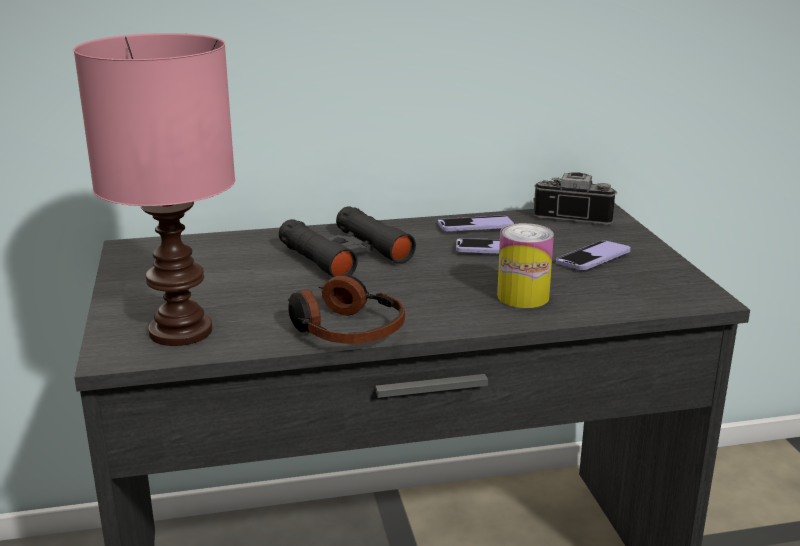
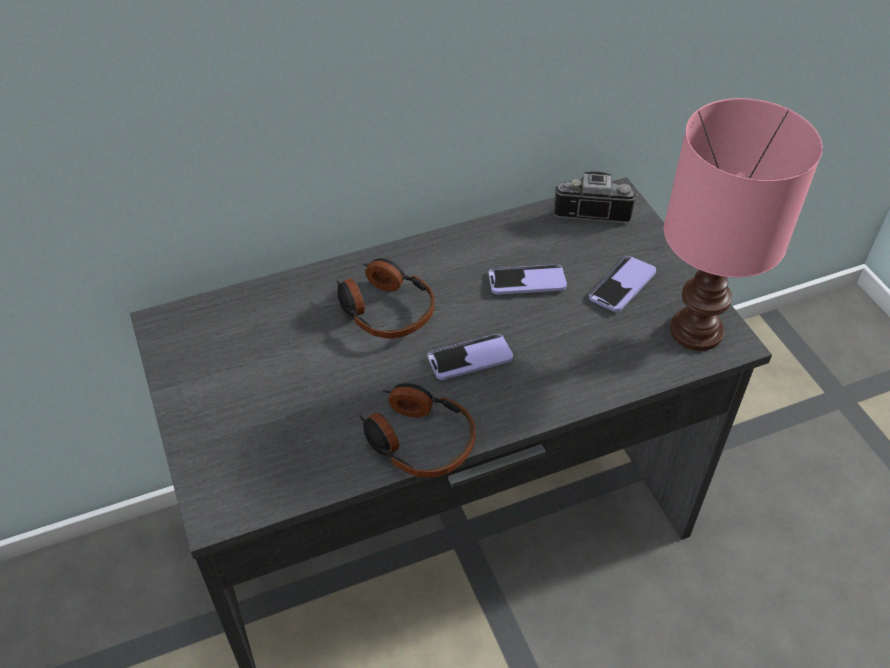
camera: 10 degrees left, 25 degrees up
(180, 332) = (266, 467): pink table lamp -> pink table lamp (697, 332)
(345, 254) = (385, 309): black binoculars -> headphones
(475, 226) = (500, 240): phone -> phone (470, 358)
(523, 296) = (569, 362): can -> none

